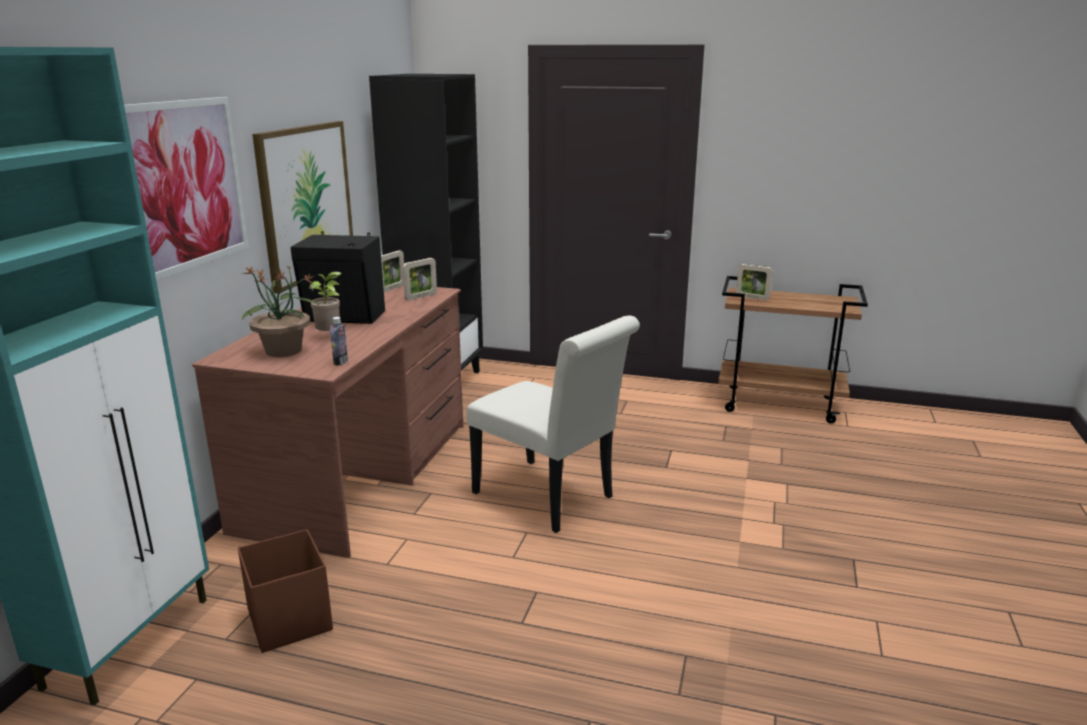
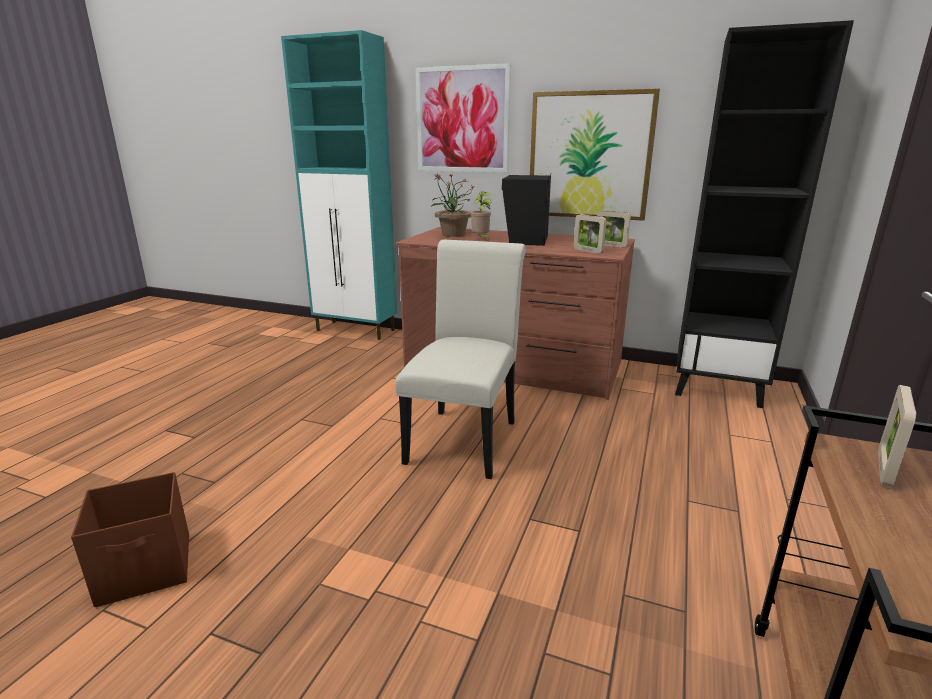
camera: 95 degrees right, 0 degrees up
(290, 619) = (351, 357): brown storage box -> brown storage box (147, 569)
(340, 362) = (426, 242): bottle -> none
(550, 498) = (465, 437): white chair -> white chair turned 150 degrees clockwise

